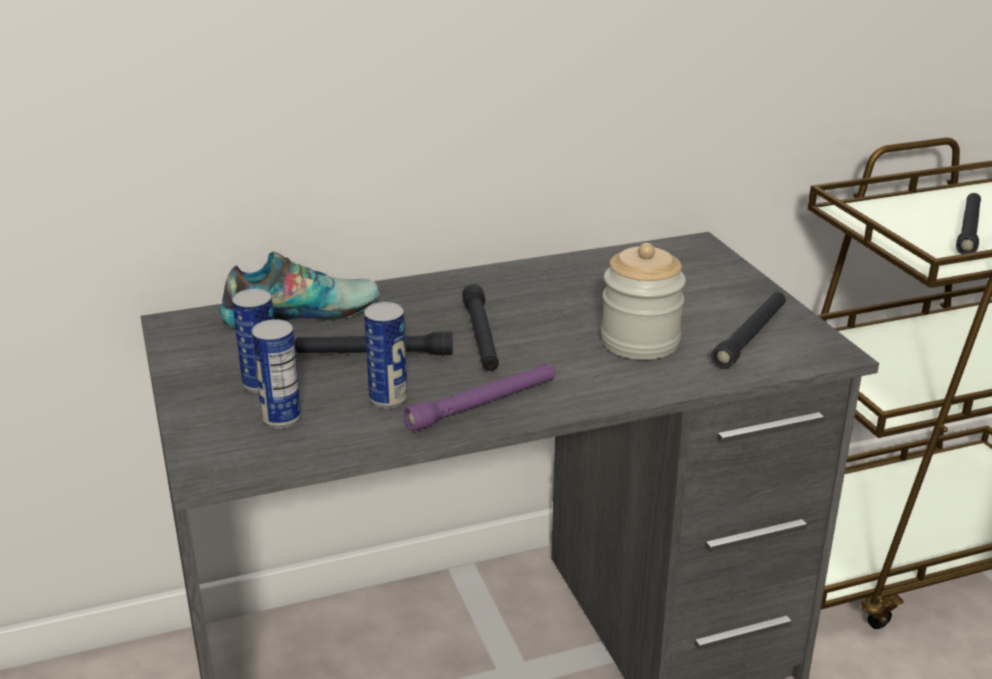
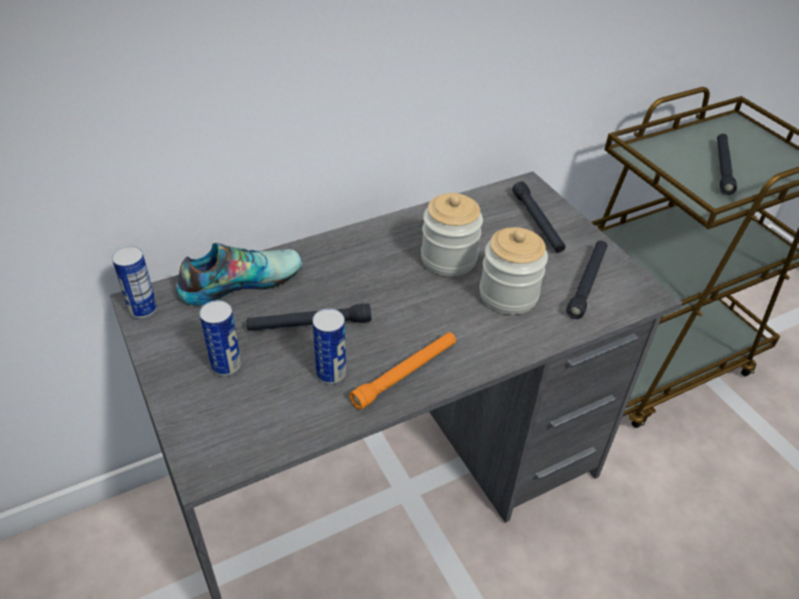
camera: 10 degrees left, 15 degrees up
(281, 419) = (251, 404): can -> can (143, 310)
(481, 337) = (388, 299): black flashlight -> black flashlight (537, 223)
(483, 405) = (405, 374): purple flashlight -> orange flashlight
(571, 305) = (448, 259): none -> jar

